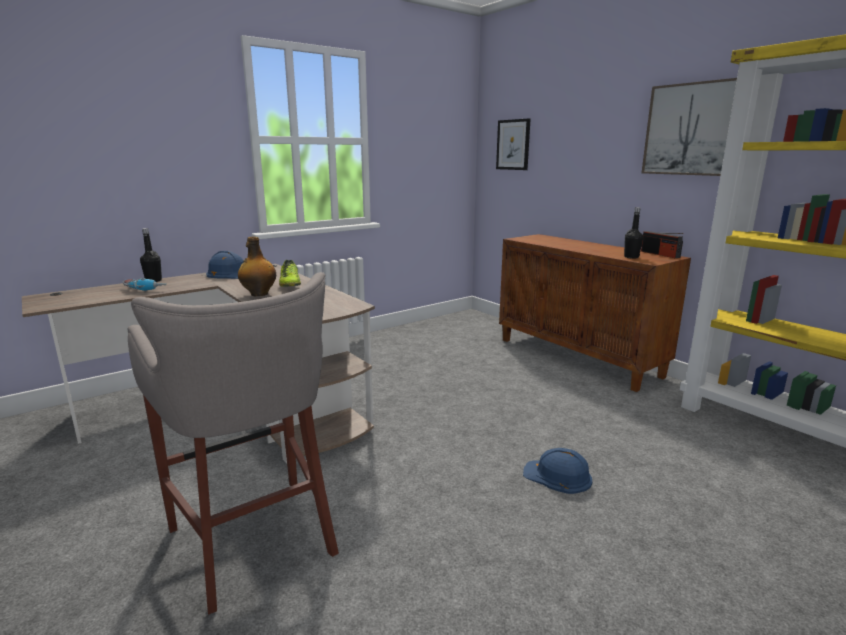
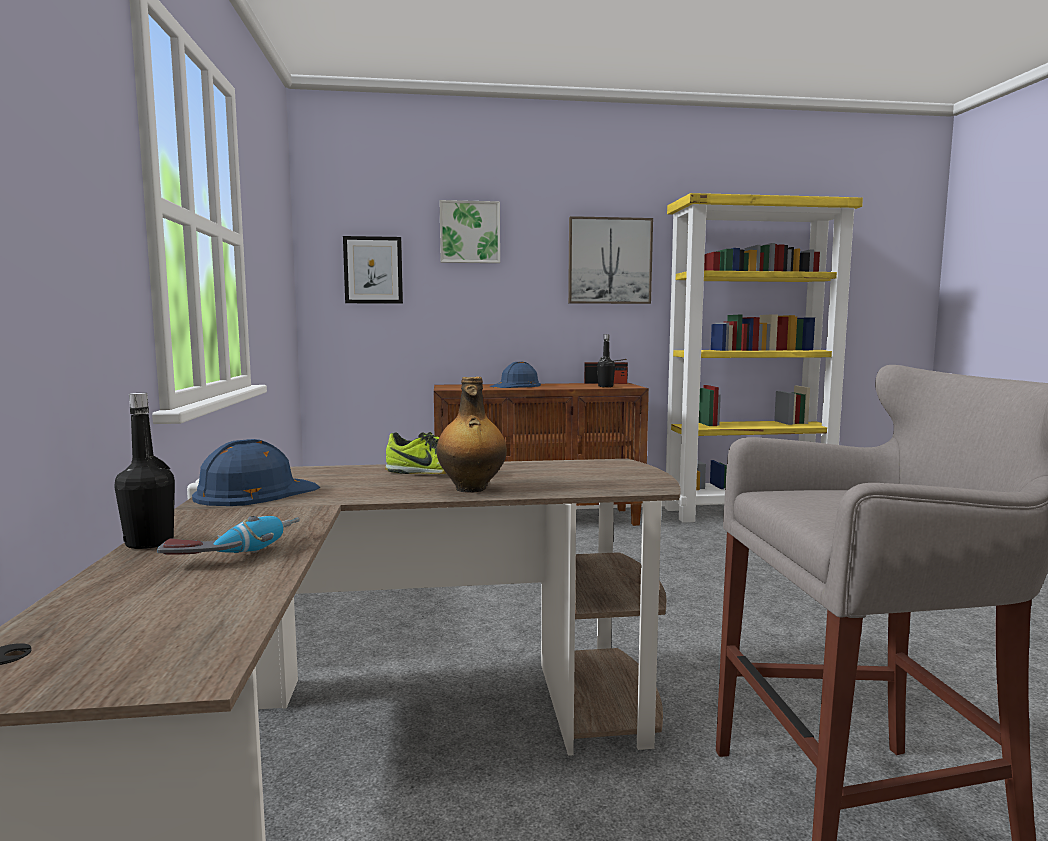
camera: 60 degrees left, 10 degrees down
(558, 476) = (775, 596): blue hard hat -> blue hard hat (516, 386)
(574, 110) = (469, 232): none -> picture

